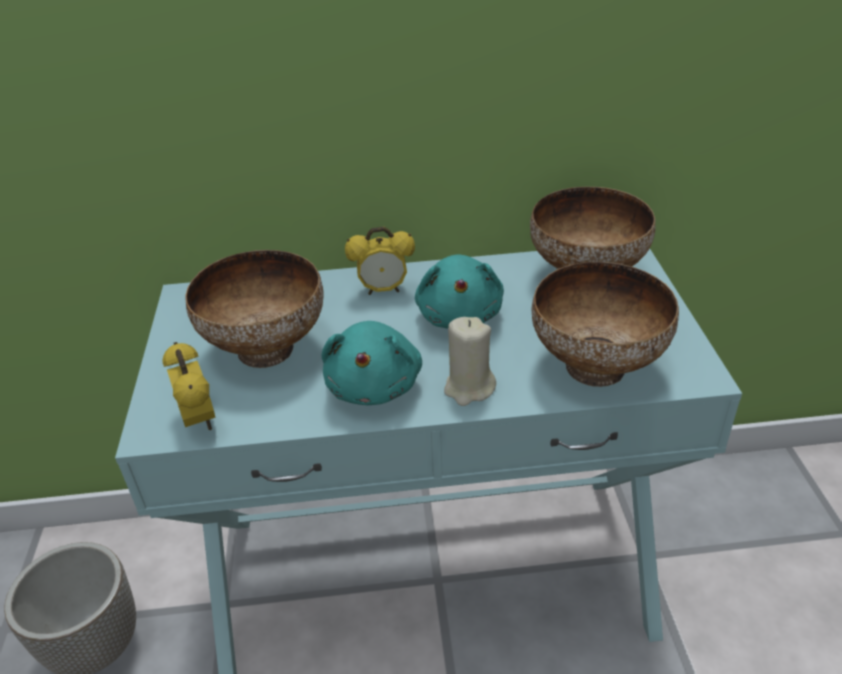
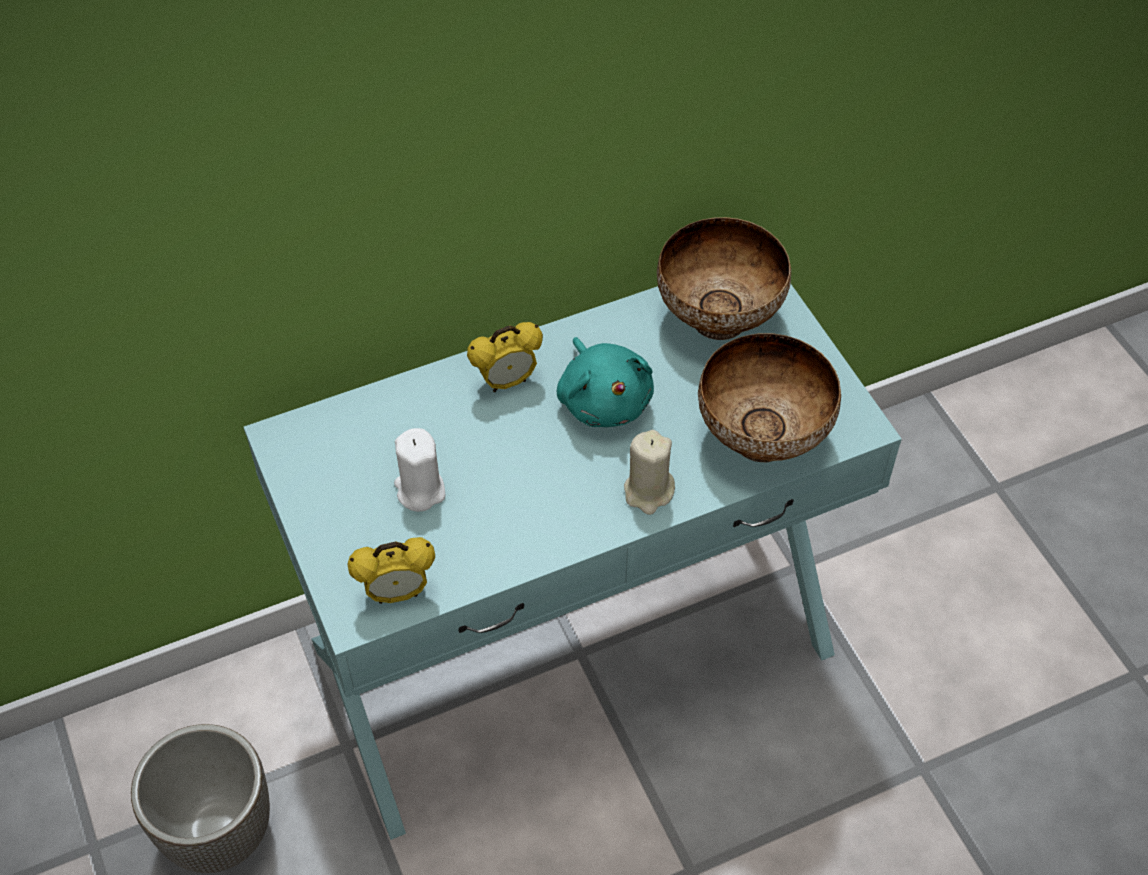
camera: 20 degrees left, 15 degrees up
(200, 421) = (397, 593): alarm clock -> alarm clock turned 120 degrees clockwise
(268, 349) = (420, 490): bowl -> white candle
(375, 385) = (554, 510): turquoise plush toy -> none

